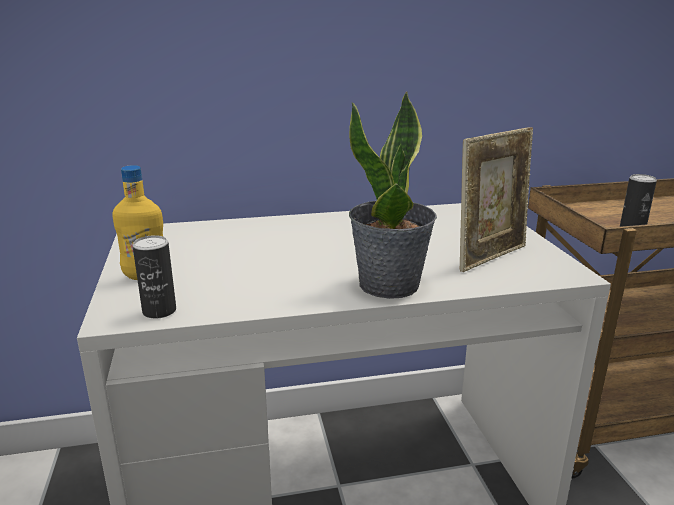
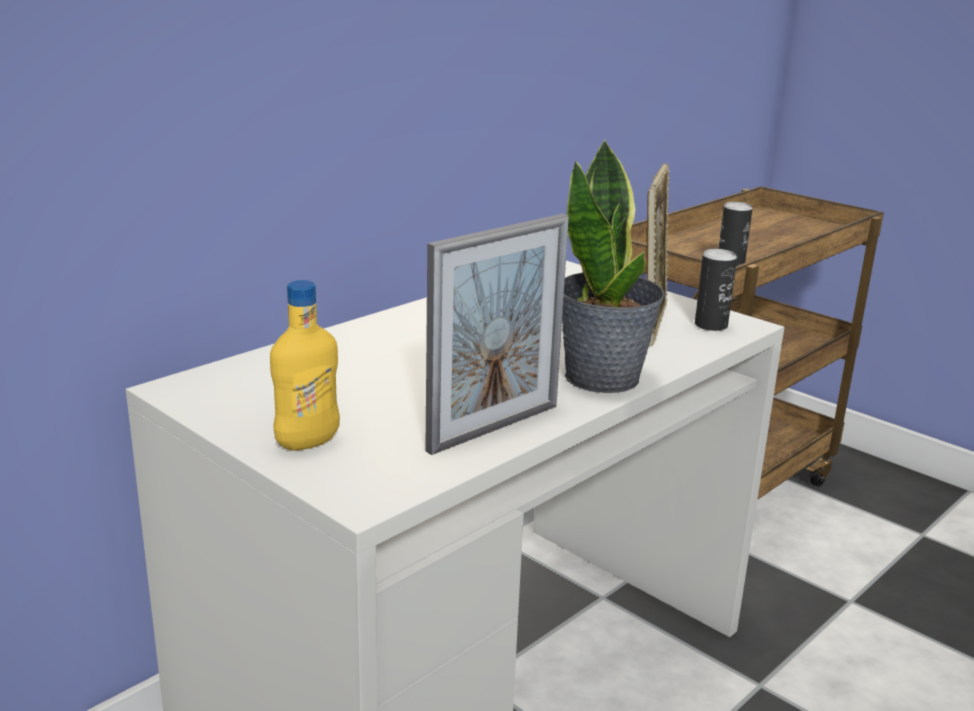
camera: 35 degrees left, 0 degrees up
(159, 311) = (404, 475): can -> can (711, 325)
(260, 298) = (494, 428): none -> picture frame

